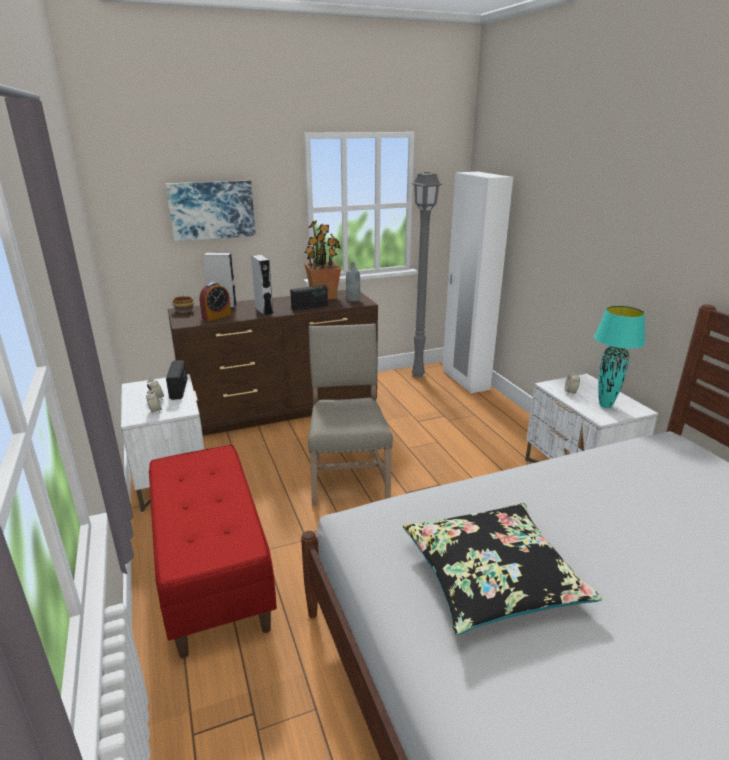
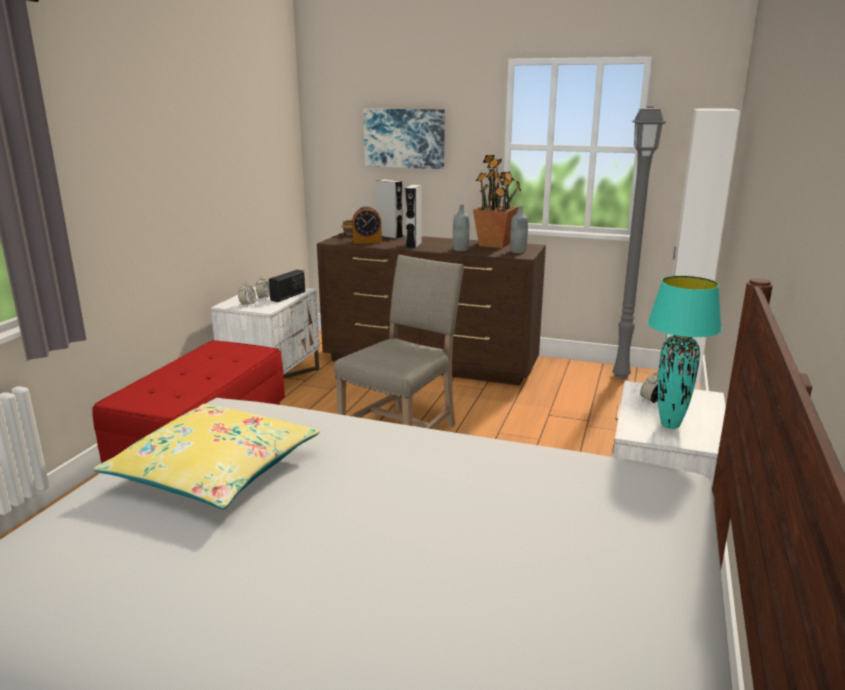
camera: 40 degrees right, 5 degrees down
(309, 307) = (460, 249): radio -> grey bottle
(492, 577) = (214, 471): black pillow -> yellow pillow

